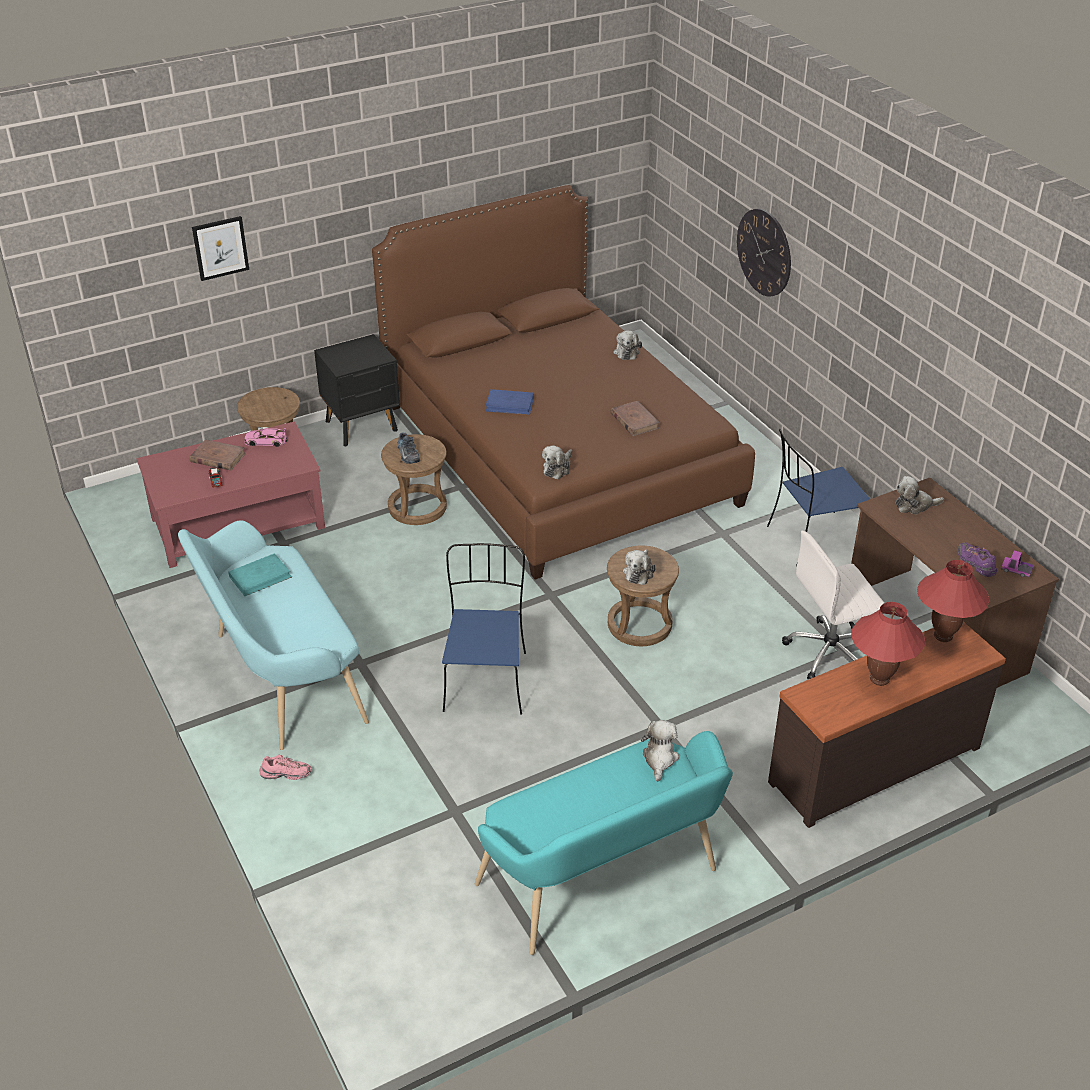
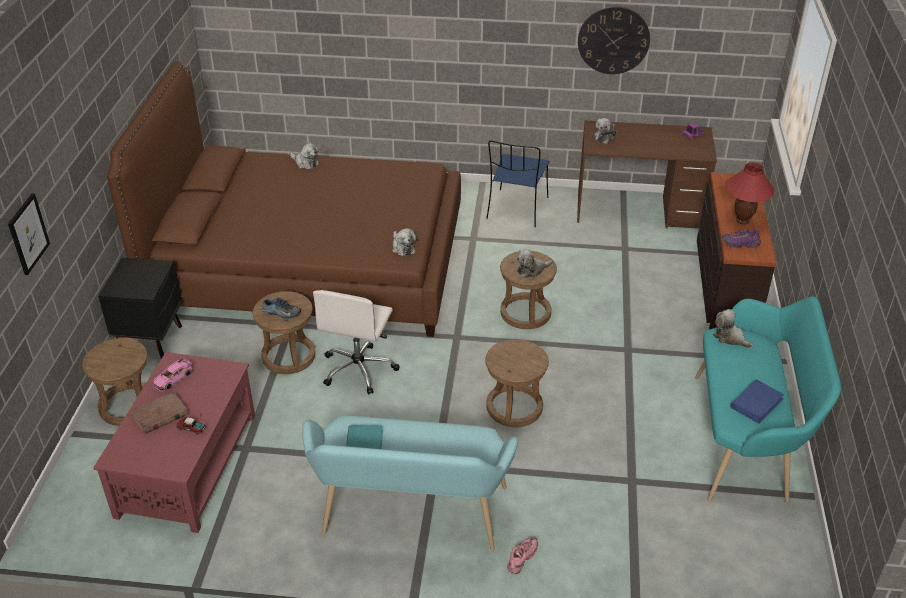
camera: 55 degrees left, 0 degrees up
(485, 680) = (514, 407): blue chair -> brown stool
(510, 404) = (303, 235): blue book -> blue book (756, 403)
(634, 421) = (389, 194): brown book -> none
(639, 572) = (532, 270): plush toy -> plush toy turned 105 degrees clockwise
(764, 252) = (366, 39): wall clock -> wall clock (613, 40)
(830, 653) = (622, 254): white office chair -> white office chair (359, 369)
(942, 636) = (723, 184): red table lamp -> none
(975, 564) = (676, 144): purple shoe -> purple shoe (740, 244)

